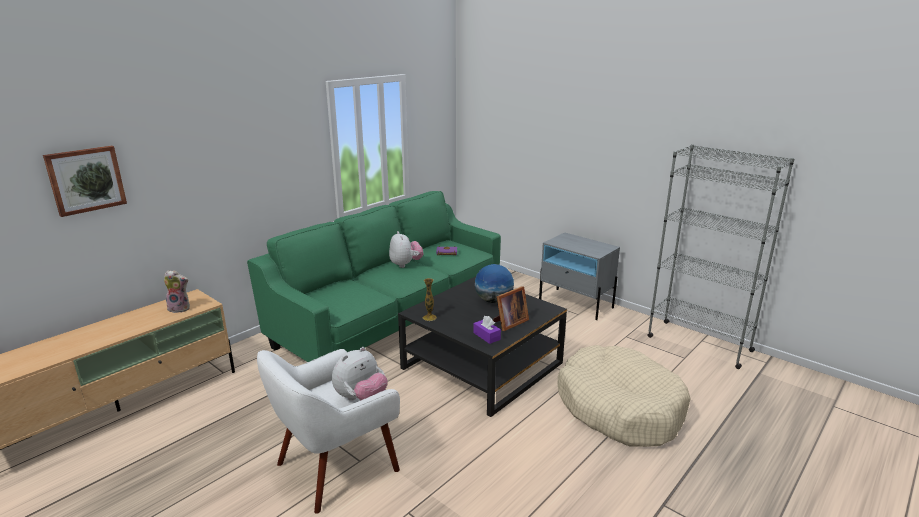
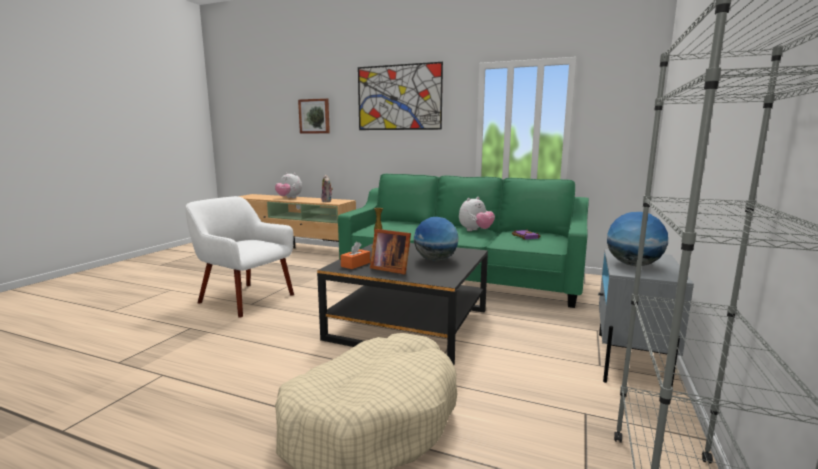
camera: 70 degrees right, 10 degrees down
(237, 130) = (399, 97): none -> picture
(361, 398) = (244, 248): plush toy -> plush toy (289, 198)
(486, 336) = (355, 264): purple tissue box -> orange tissue box
(583, 247) = (633, 265): none -> globe

